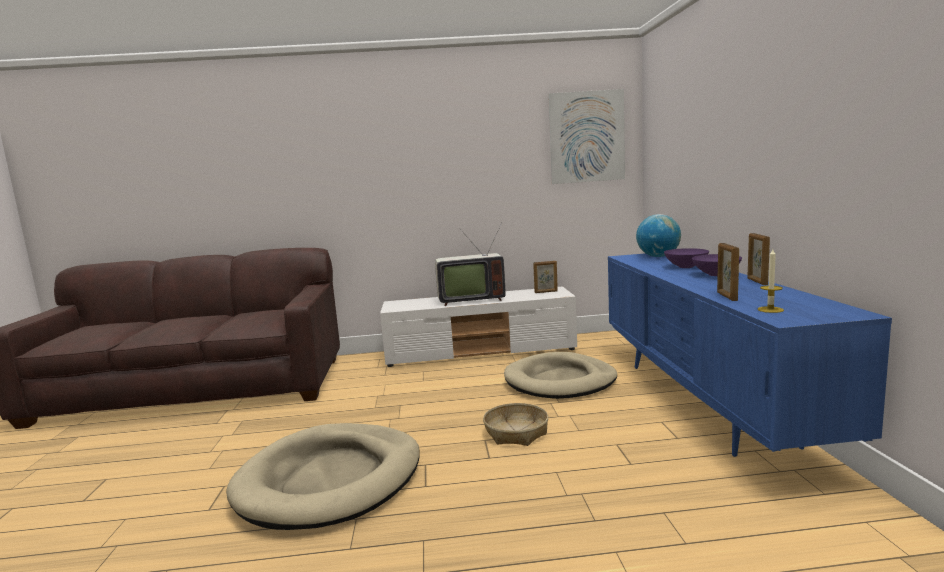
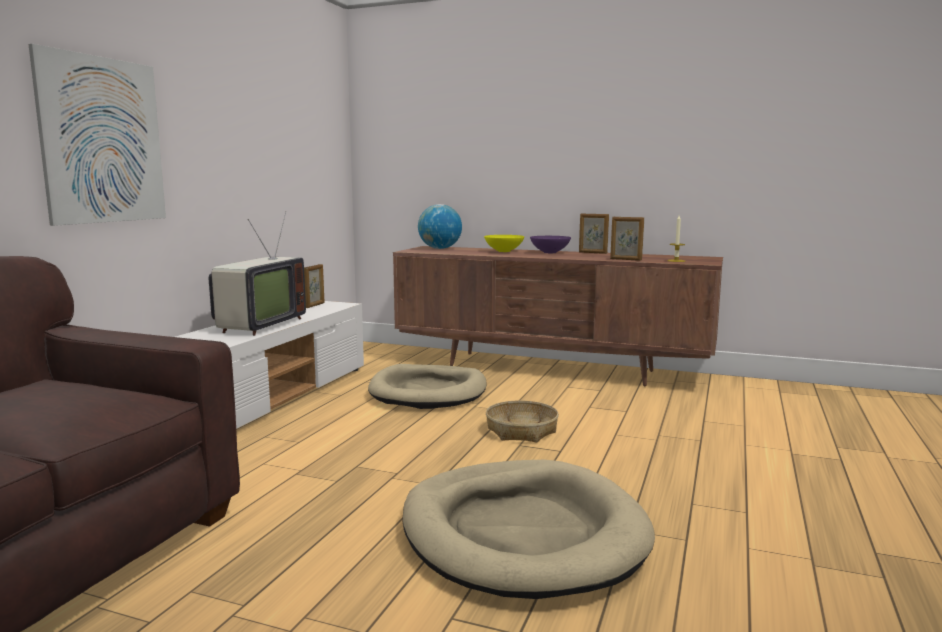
camera: 65 degrees left, 0 degrees up
(587, 137) = (315, 113): picture -> picture (103, 140)
(686, 267) = (504, 251): purple bowl -> yellow bowl
(705, 402) = (551, 368): blue cabinet -> brown cabinet

